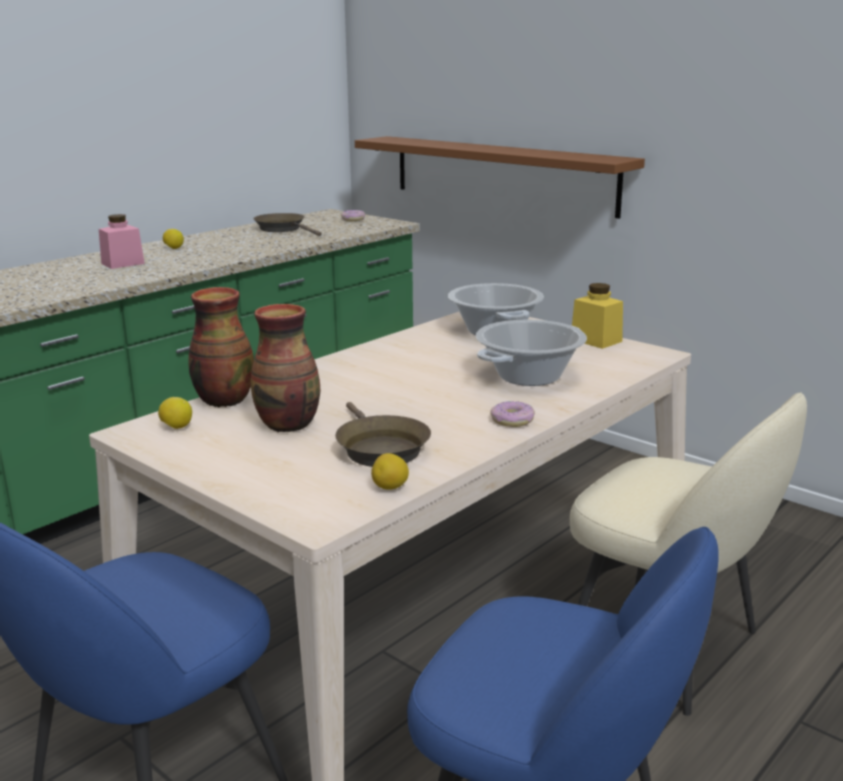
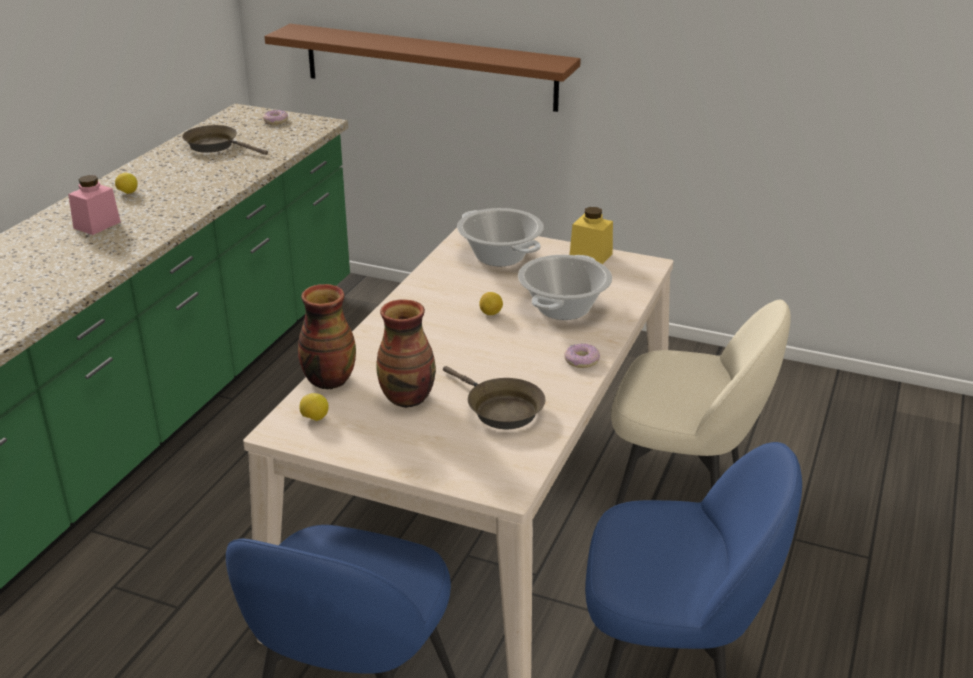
camera: 20 degrees left, 10 degrees up
(390, 488) = (537, 447): lemon -> lemon (491, 314)

